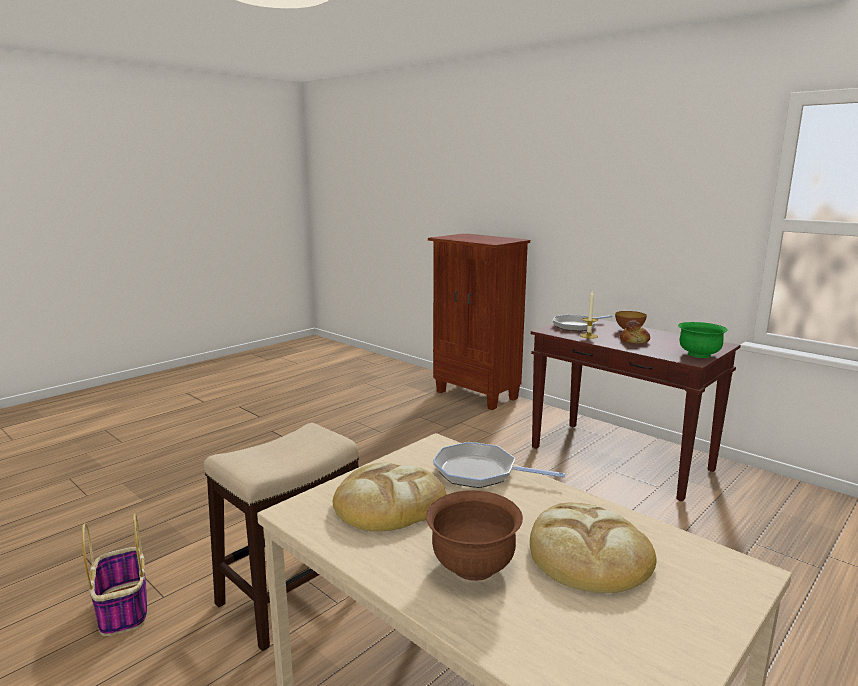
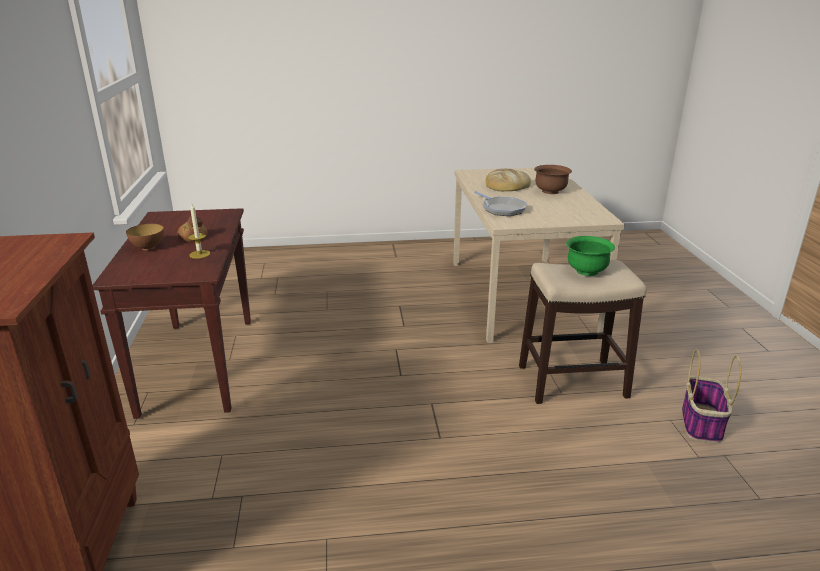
camera: 140 degrees left, 10 degrees up
(388, 503) = (560, 211): bread -> none
(577, 326) = (160, 269): frying pan -> none
(699, 355) = (207, 214): green bowl -> green bowl (586, 271)

